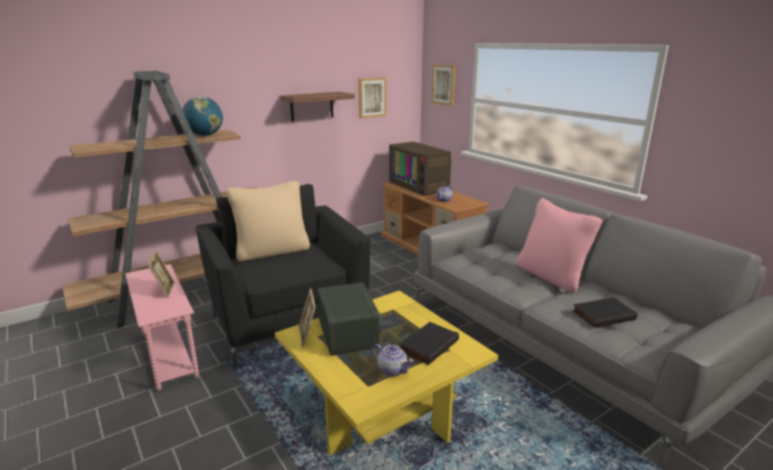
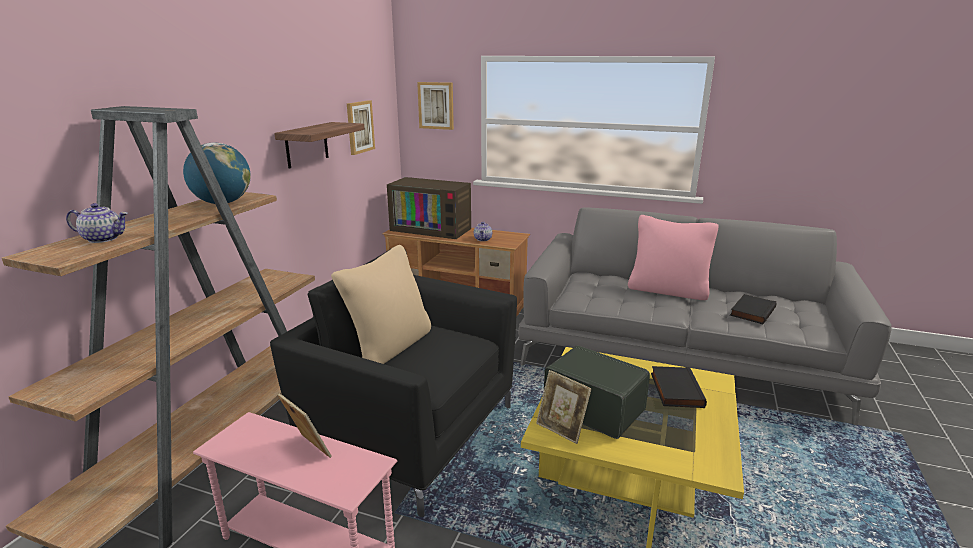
camera: 35 degrees left, 0 degrees up
(392, 370) = (688, 426): teapot -> teapot (104, 239)

